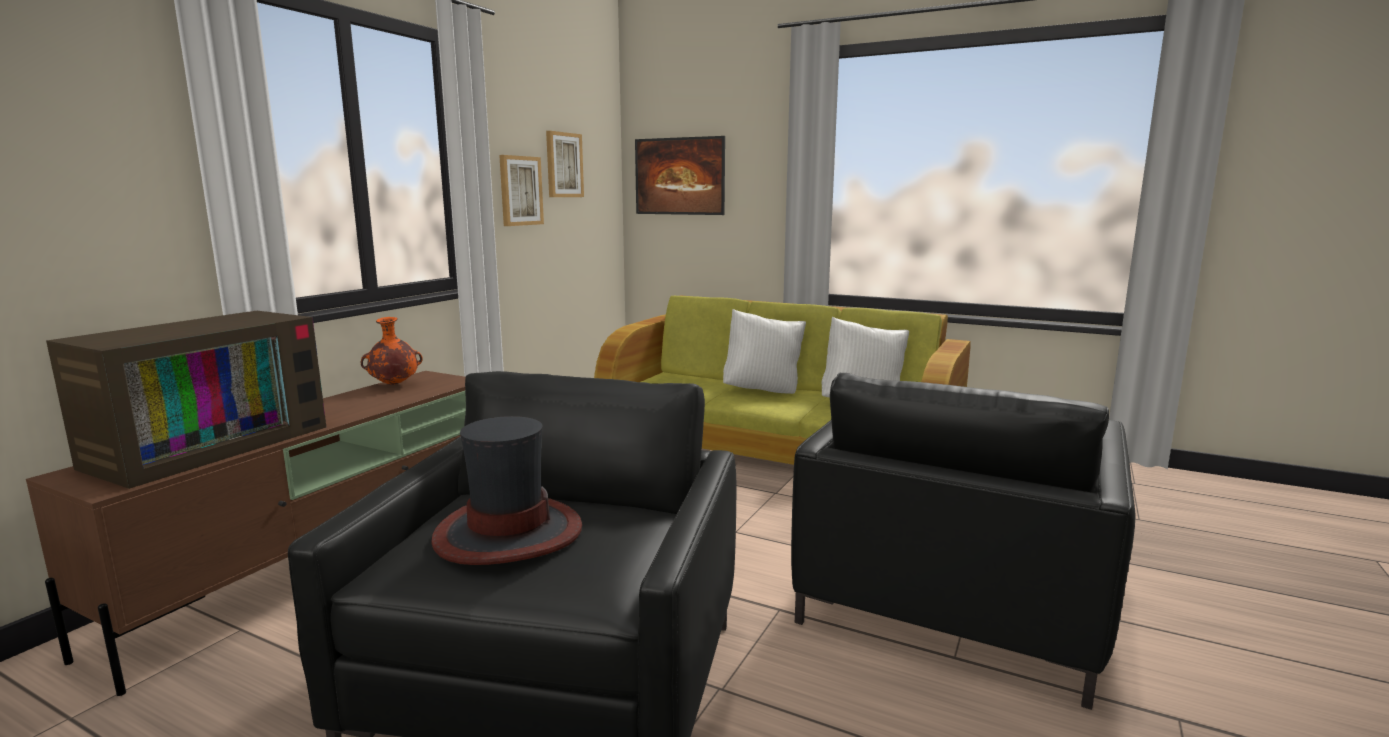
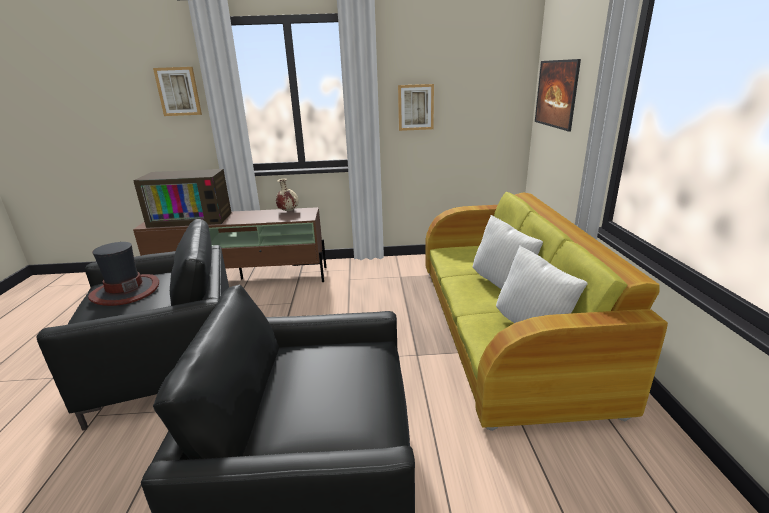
camera: 60 degrees right, 10 degrees up
(393, 385) = (288, 211): orange vase -> beige vase
(563, 165) = (462, 87): picture -> picture (178, 91)

